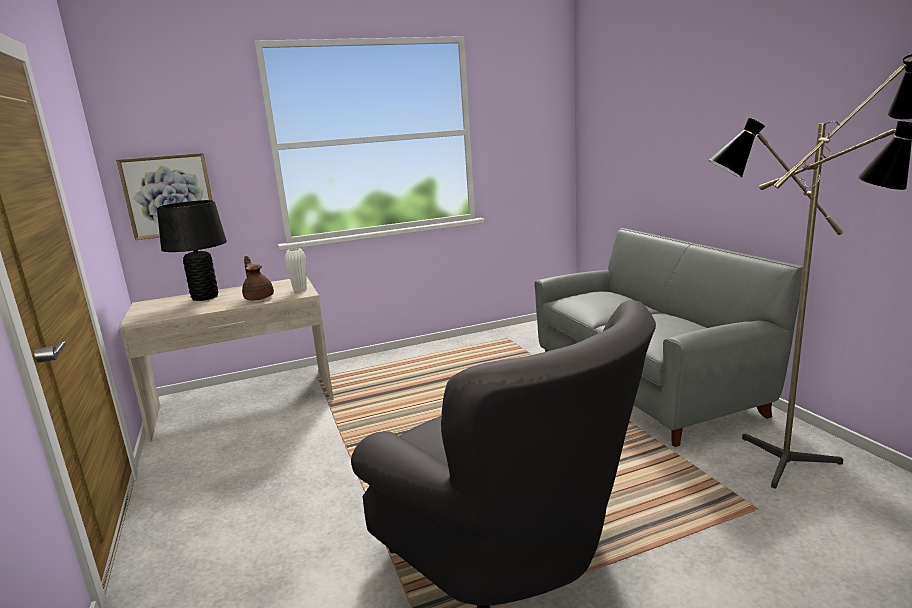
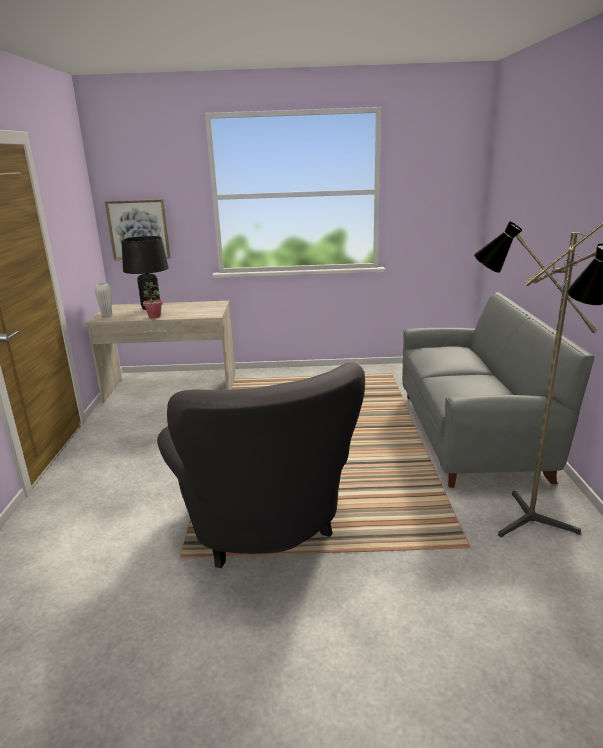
camera: 20 degrees right, 5 degrees up
(221, 306) = (154, 316): none -> potted plant
(259, 297) = (182, 313): brown teapot -> none
(300, 290) = (213, 311): white vase -> white vase (106, 314)

